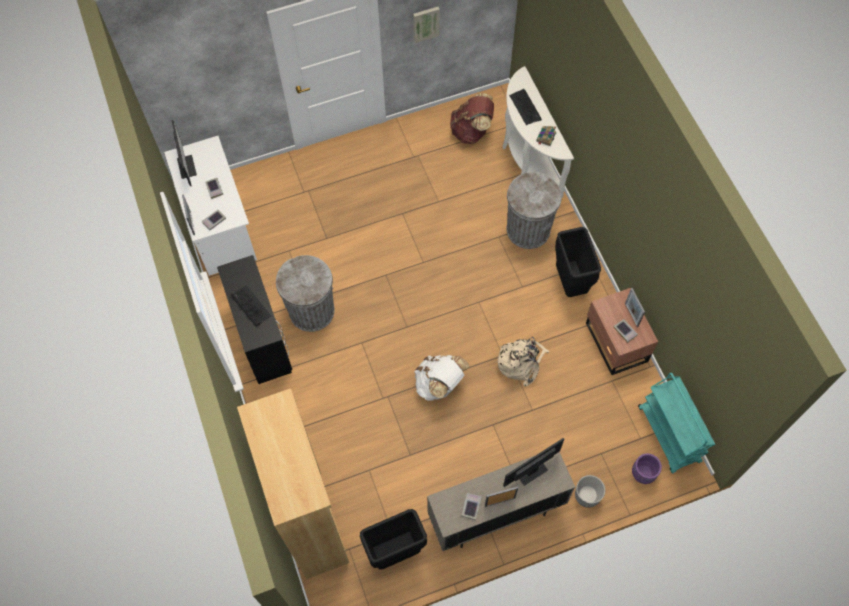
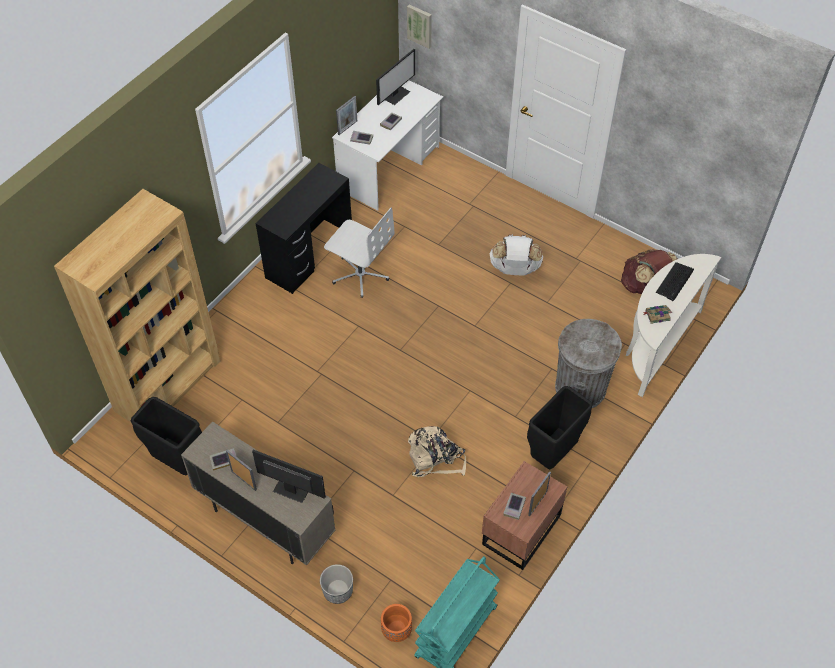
camera: 55 degrees right, 10 degrees down
(250, 306) = (300, 203): keyboard -> none
(312, 311) = (360, 274): grey trash can -> white office chair
(425, 23) = (659, 138): picture -> picture (420, 25)
(439, 384) = (362, 406): white backpack -> white backpack (514, 269)
(643, 473) = (396, 630): purple planter -> orange planter

